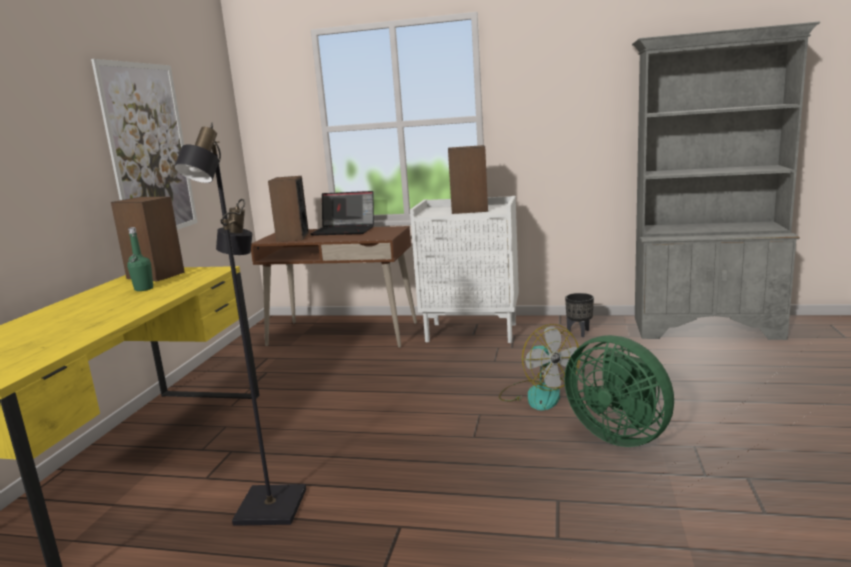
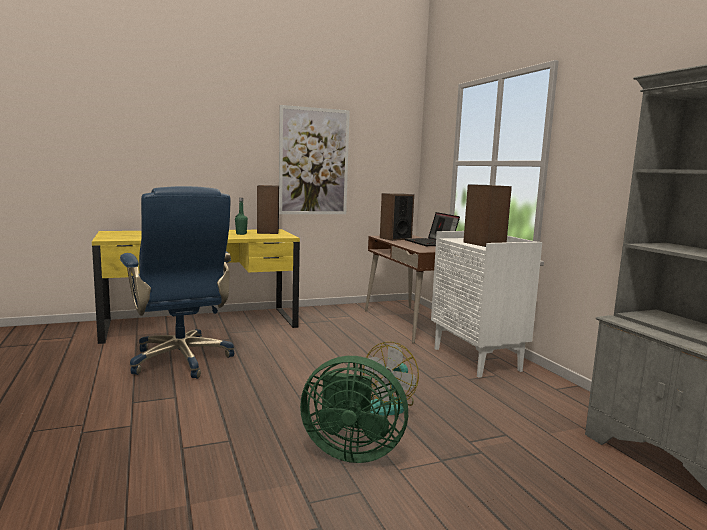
camera: 55 degrees right, 5 degrees down
(271, 506) = (180, 362): black floor lamp -> blue office chair
(580, 332) = (548, 401): black planter -> none
(619, 434) = (350, 451): green fan -> green fan turned 90 degrees counterclockwise

